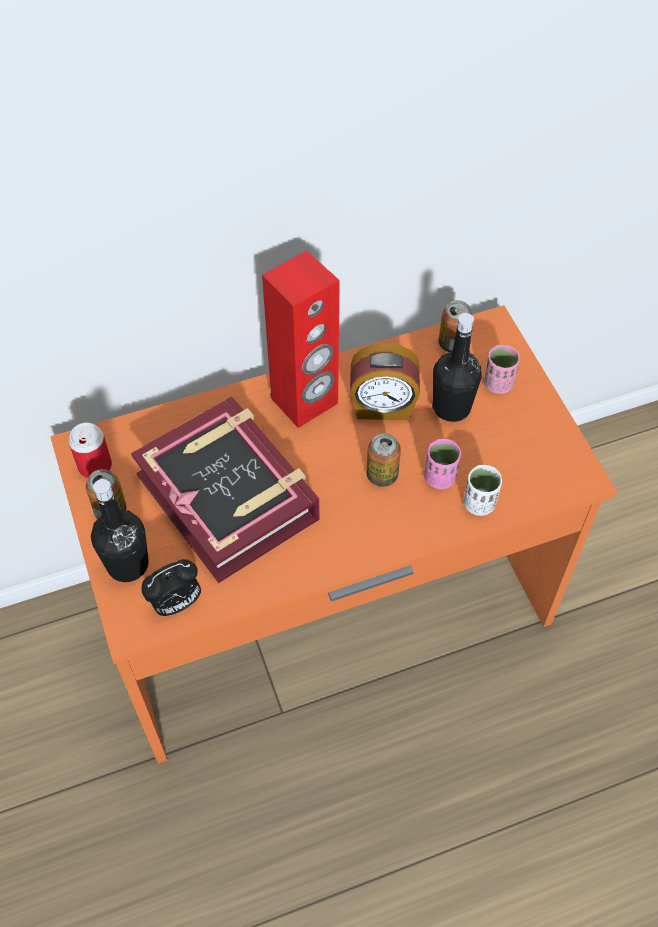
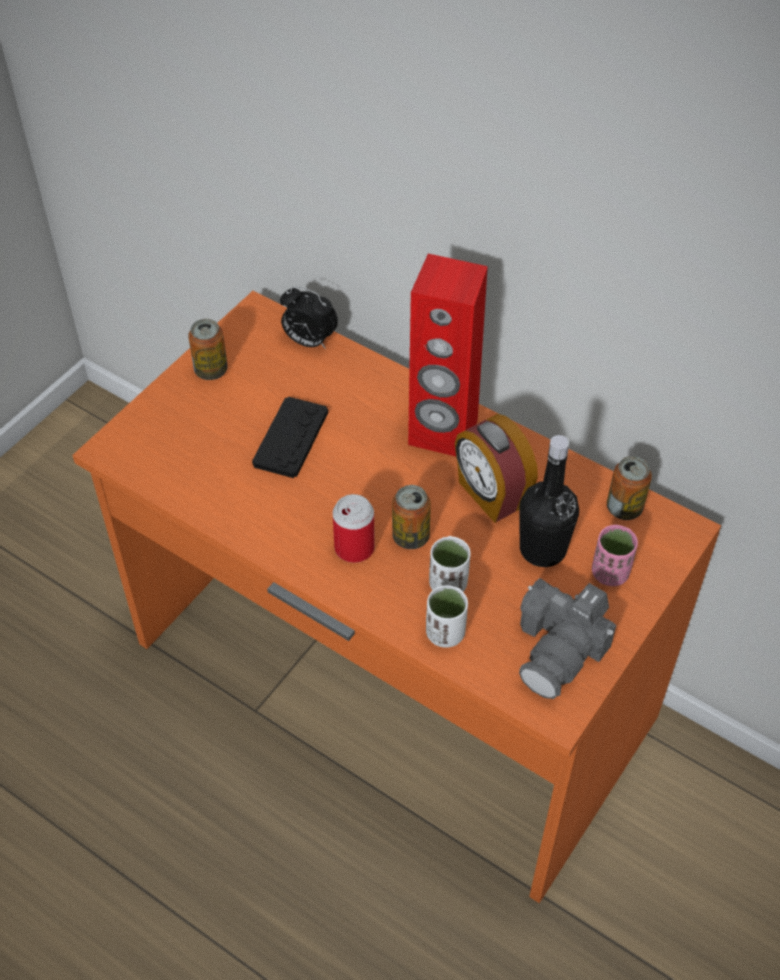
camera: 55 degrees right, 5 degrees down
(95, 466) = (246, 334): can -> can (354, 548)
(128, 564) = (167, 412): black bottle -> none
(176, 603) = (154, 465): alarm clock -> alarm clock (309, 341)
(229, 496) = (291, 438): book -> black game controller
(440, 477) = (448, 584): pink cup -> white cup
(538, 448) = (560, 649): none -> camera

